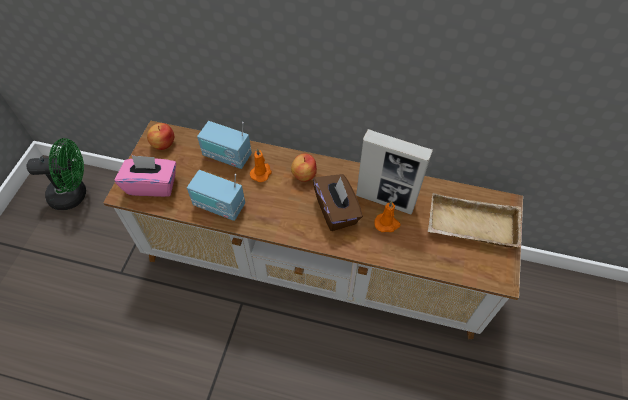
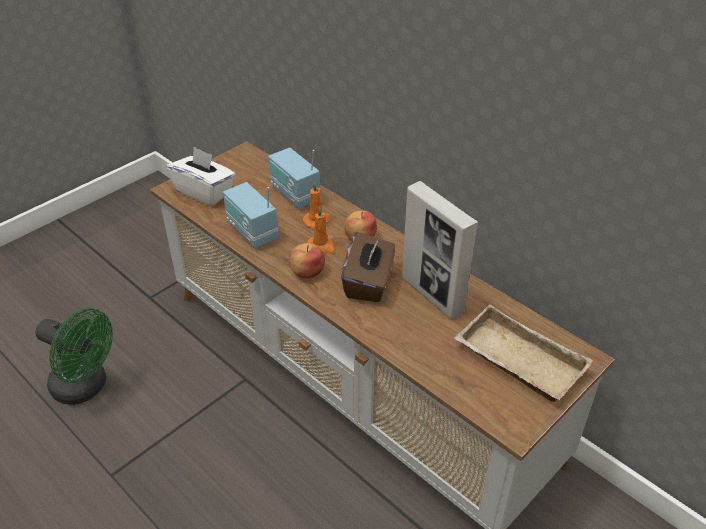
camera: 30 degrees right, 15 degrees down
(74, 194) = (160, 213): green fan -> green fan (86, 387)
(152, 185) = (204, 192): pink tissue box -> white tissue box
(163, 143) = (242, 163): apple -> apple (307, 272)
(387, 224) = (416, 317): orange candle -> orange candle (322, 247)

